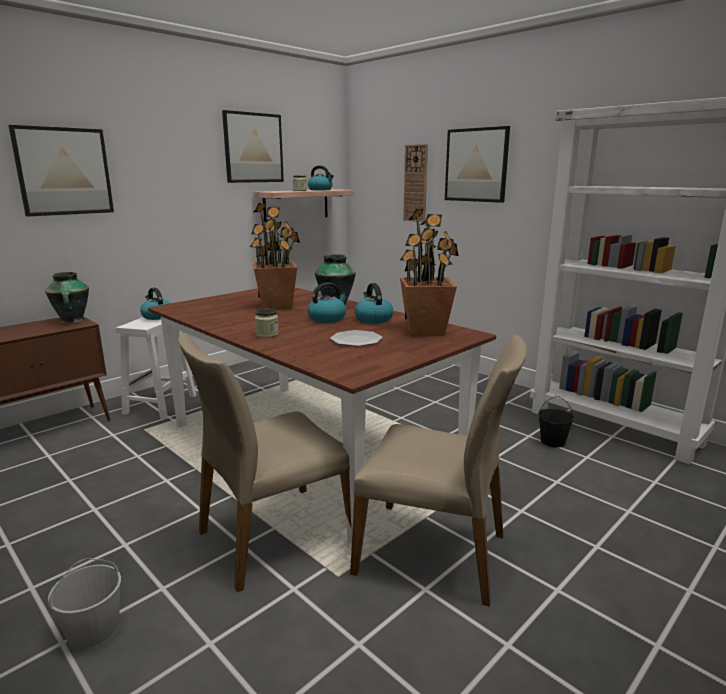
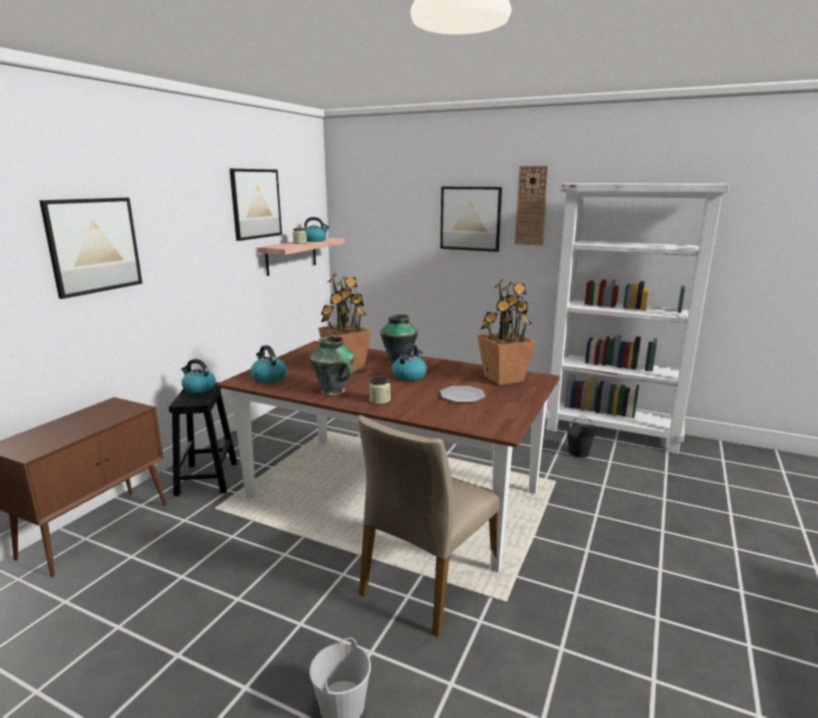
camera: 20 degrees left, 0 degrees up
(72, 321) = (120, 407): vase -> vase (334, 391)
(160, 405) = (207, 479): white stool -> black stool
(373, 319) = (448, 372): kettle -> kettle (268, 377)
(415, 183) = (408, 233): wall clock -> wall clock (531, 206)
(433, 552) = (559, 563): beige chair -> none

